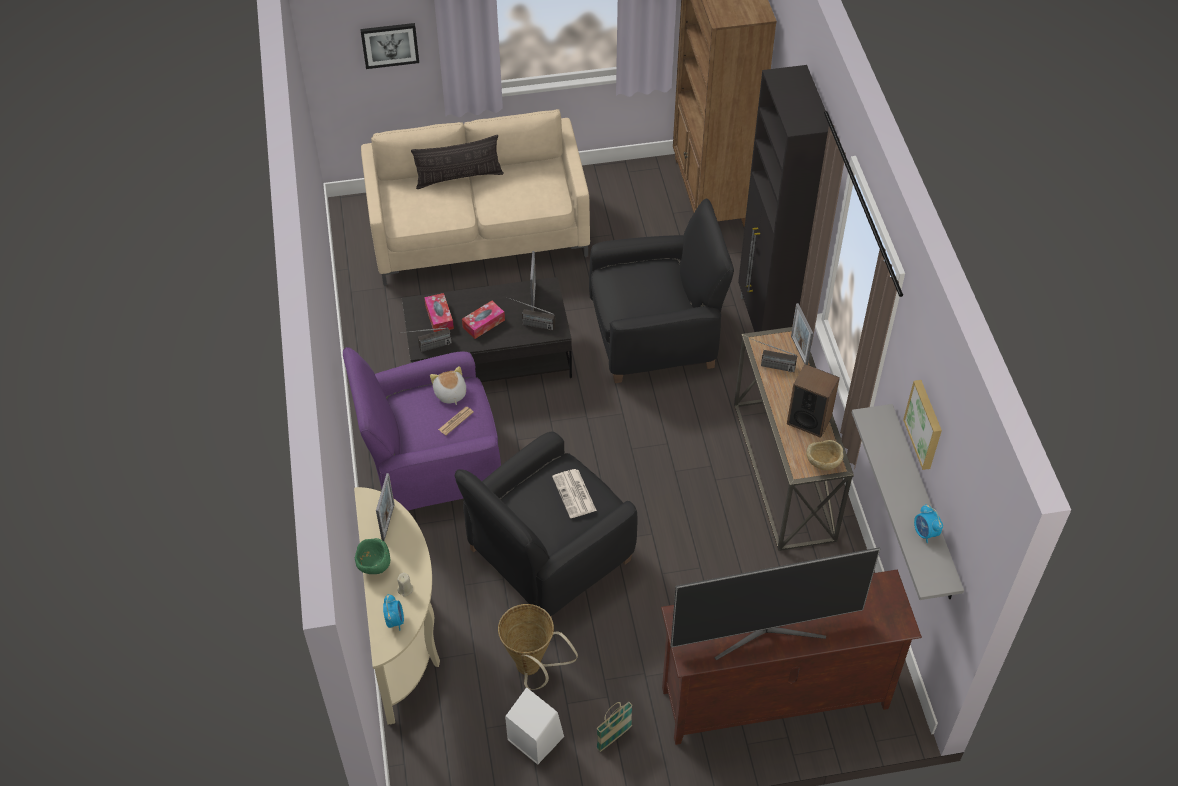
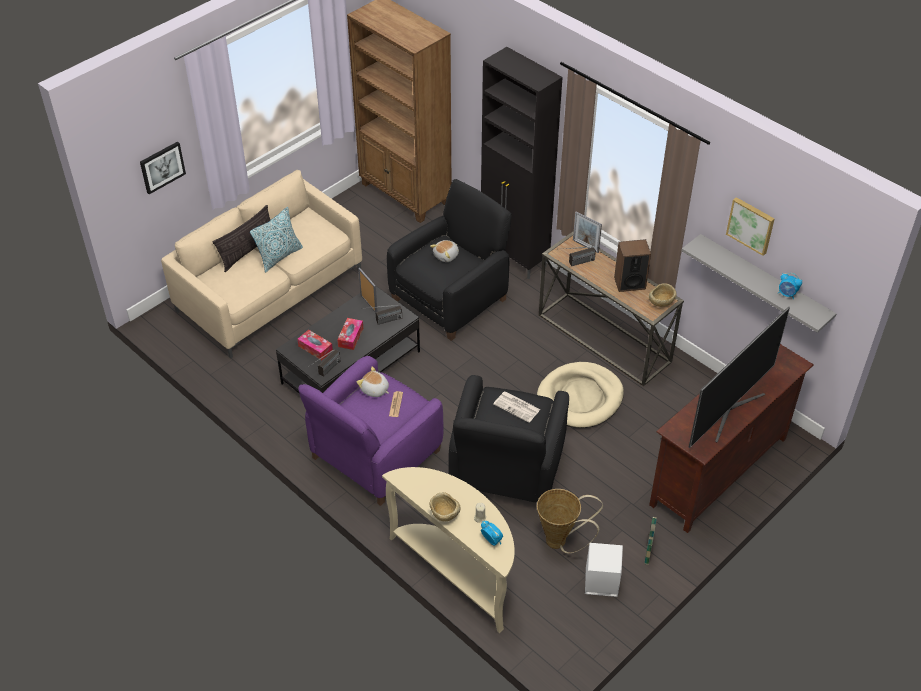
camera: 35 degrees left, 5 degrees down
(374, 566) = (444, 515): green bowl -> beige bowl
(388, 522) = (427, 483): picture frame -> none
(483, 198) = (279, 256): none -> pillow
(654, 284) = (446, 256): none -> plush toy
(695, 524) = (580, 398): none -> beige dog bed

